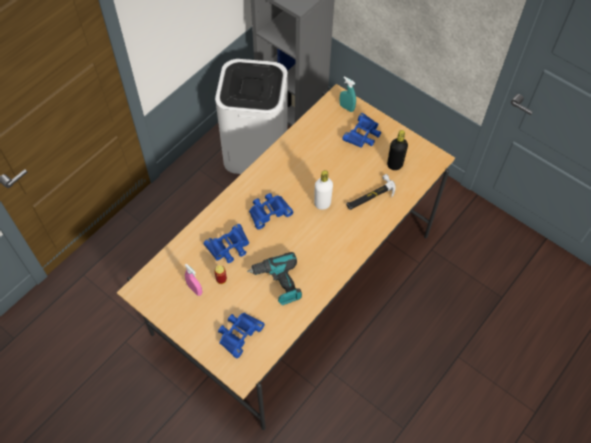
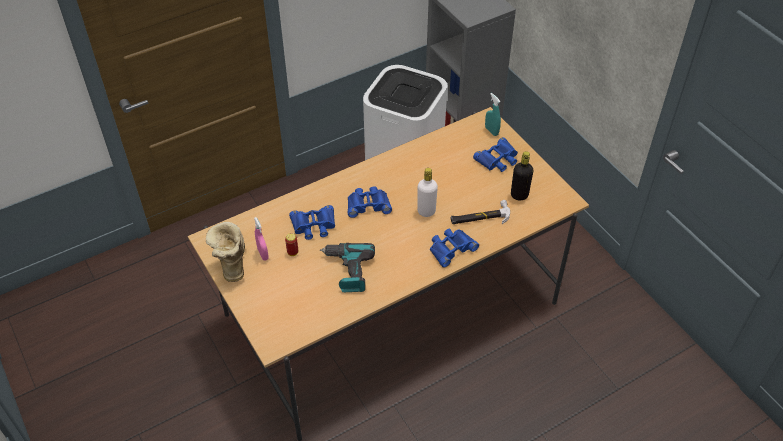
camera: 20 degrees right, 10 degrees down
(168, 305) = (230, 261): none -> boot
(238, 334) = (287, 306): blue binoculars -> blue binoculars (451, 248)

